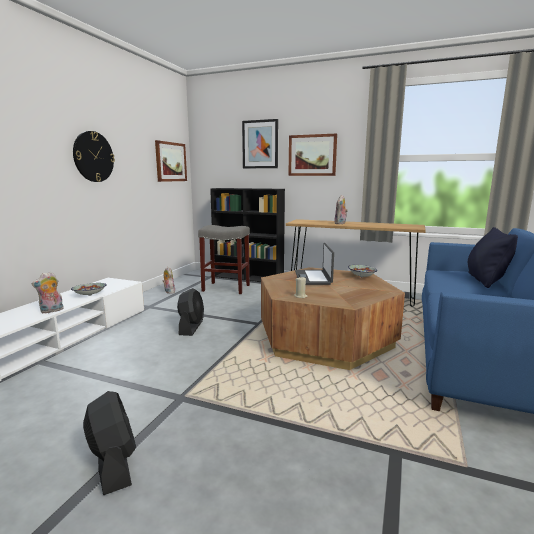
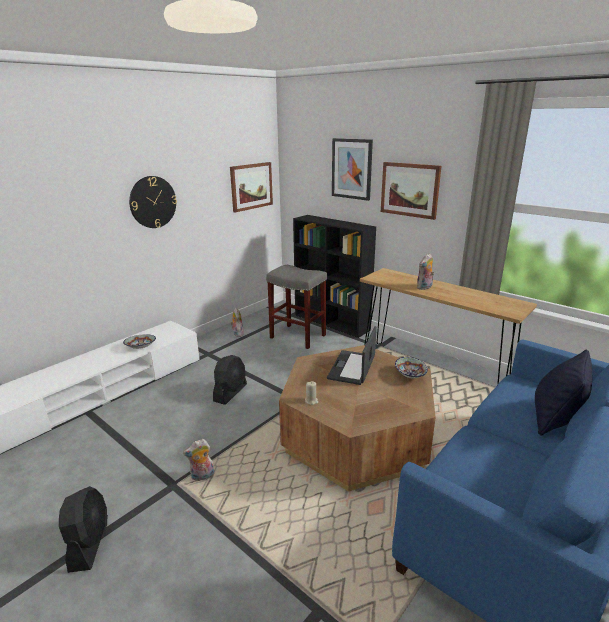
camera: 20 degrees right, 10 degrees up
(51, 311) = (99, 366): plush toy -> plush toy (202, 477)

